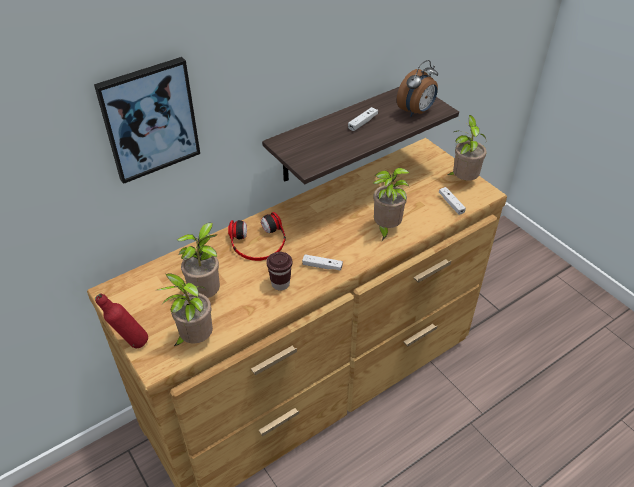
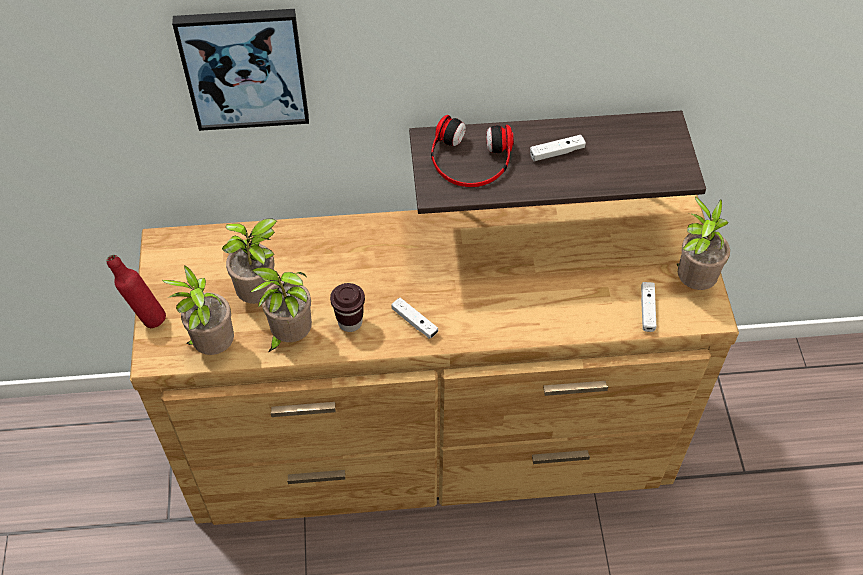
camera: 30 degrees right, 10 degrees up
(258, 243) = (362, 254): headphones -> headphones (470, 160)
(386, 229) = (531, 307): potted plant -> potted plant (289, 336)
(416, 112) = (644, 165): alarm clock -> none

